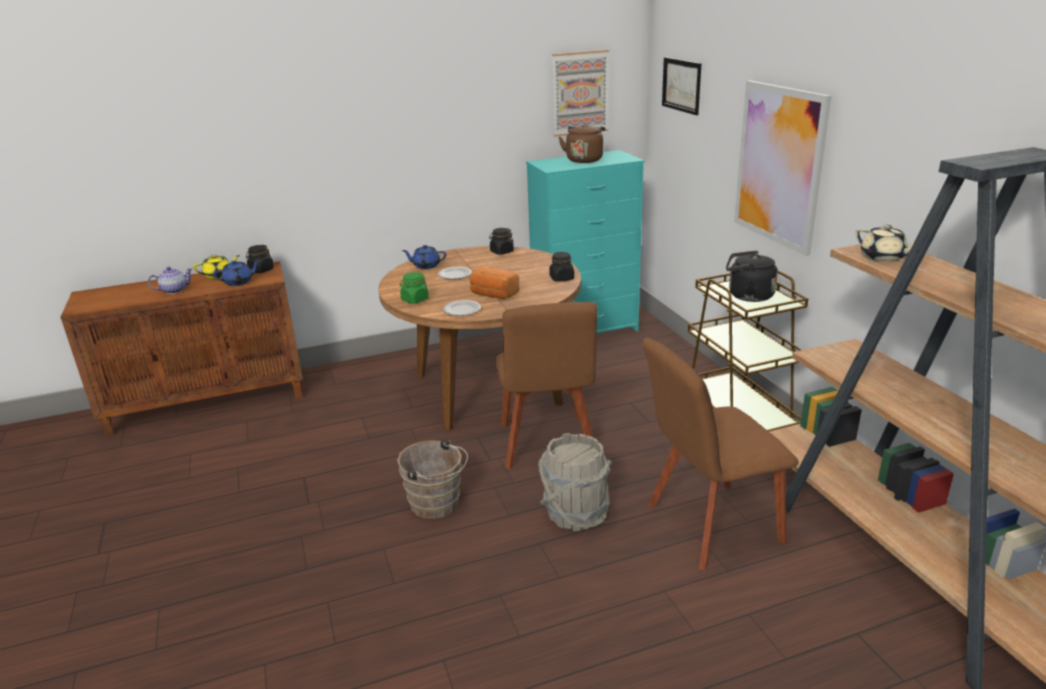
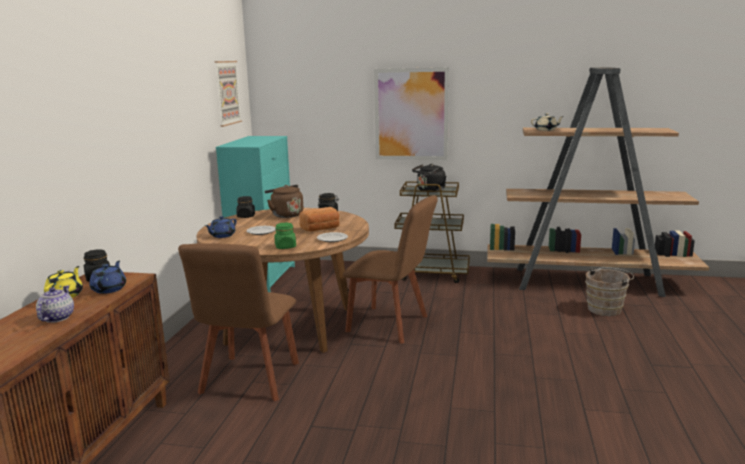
camera: 60 degrees left, 10 degrees down
(437, 505) = (418, 376): brown bucket -> brown bucket (606, 309)
(575, 513) = (475, 336): grey bucket -> none
(584, 159) = (252, 140): brown kettle -> brown kettle (285, 215)
(681, 85) = (297, 82): picture -> none
(708, 525) = (519, 308): brown chair -> brown chair (249, 380)

